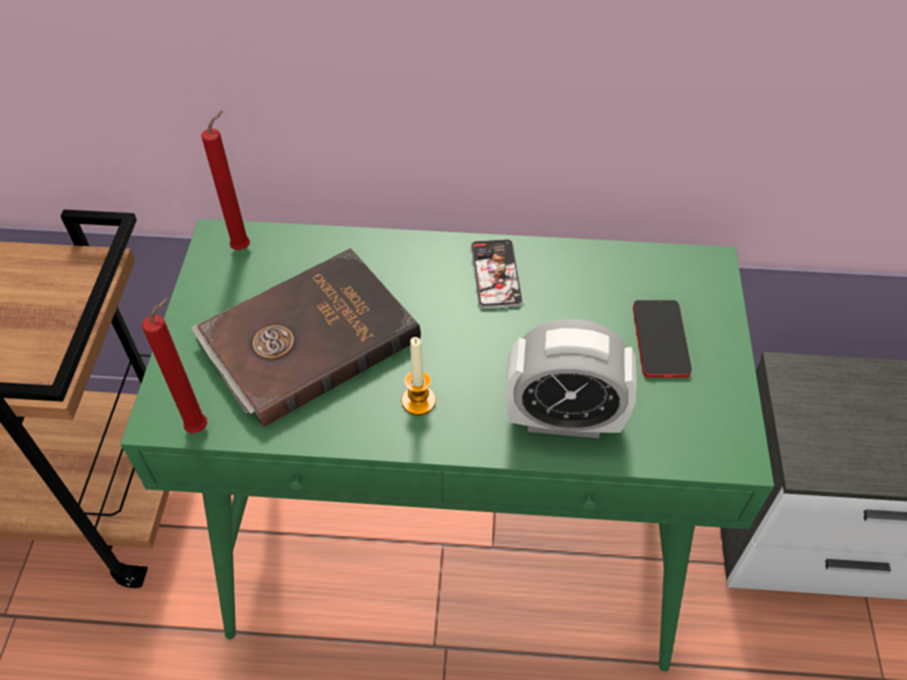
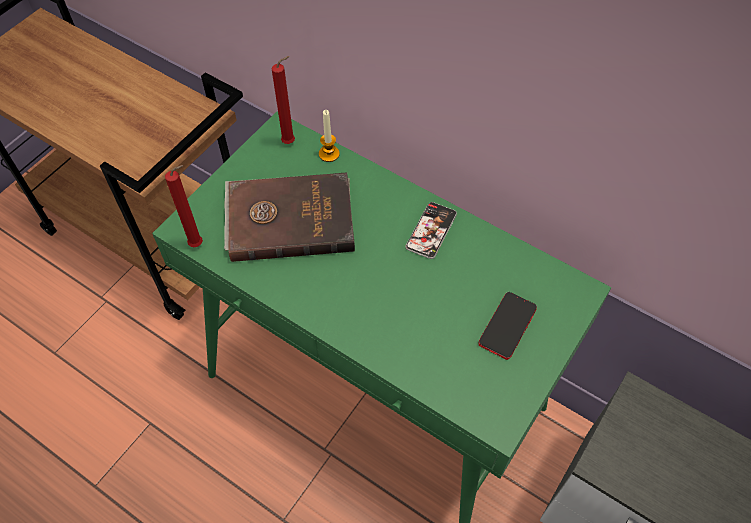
camera: 30 degrees right, 5 degrees up
(418, 401) = (327, 290): candle -> candle (329, 154)
(563, 419) = (406, 345): alarm clock -> none

